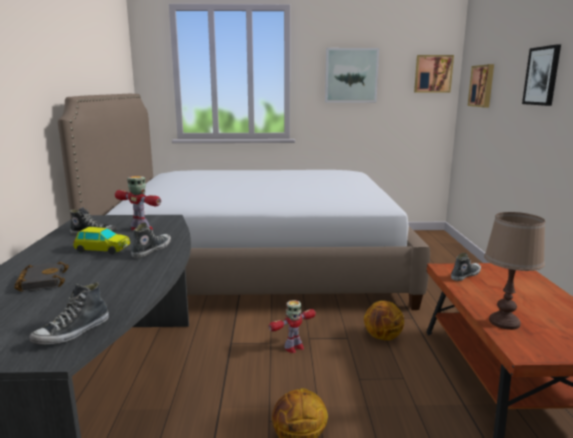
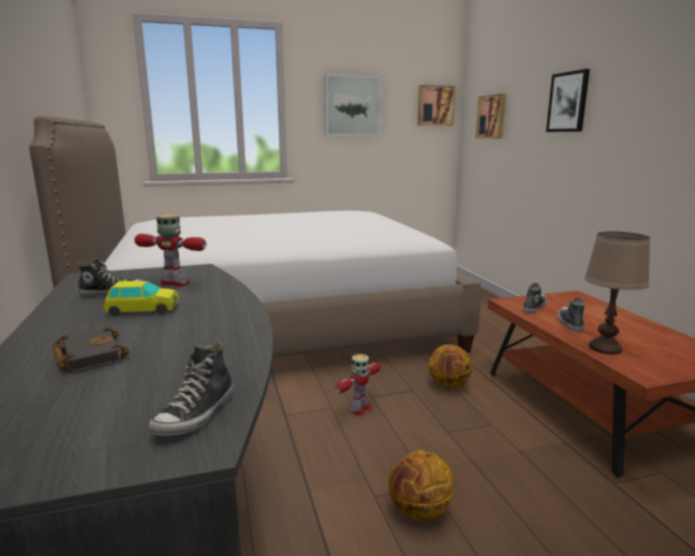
camera: 15 degrees left, 0 degrees up
(151, 250) = (211, 305): shoe -> shoe (569, 323)

